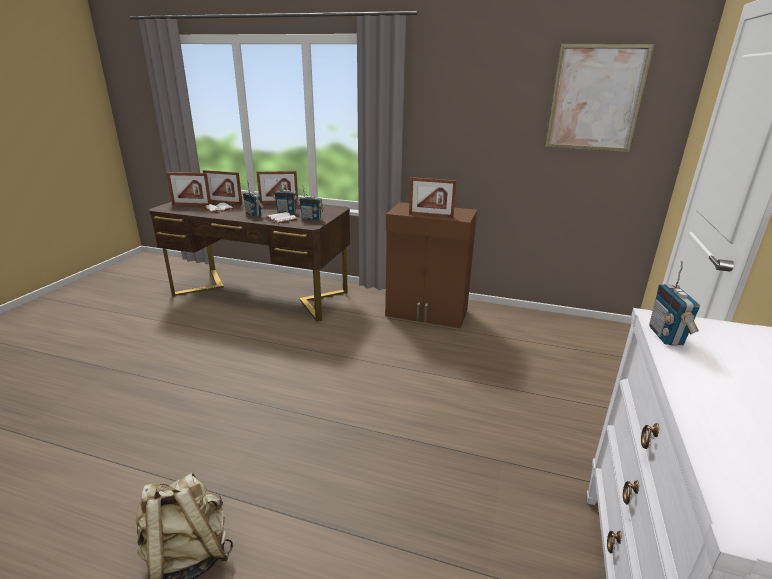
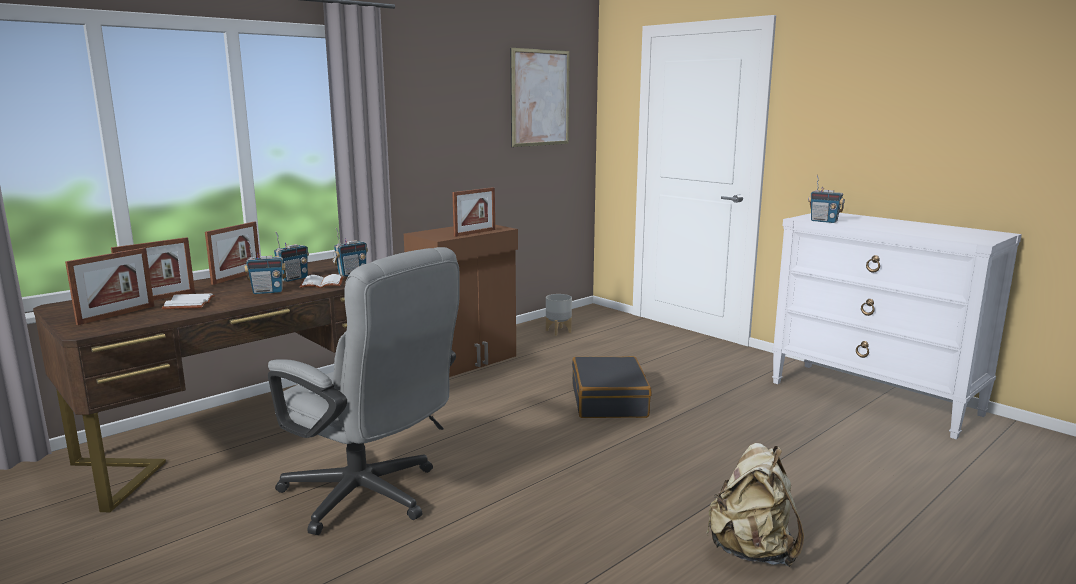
camera: 60 degrees left, 10 degrees down
(209, 351) = (370, 498): none -> grey office chair
(421, 396) = (609, 401): none -> black suitcase
(537, 329) = (558, 331): none -> grey planter

